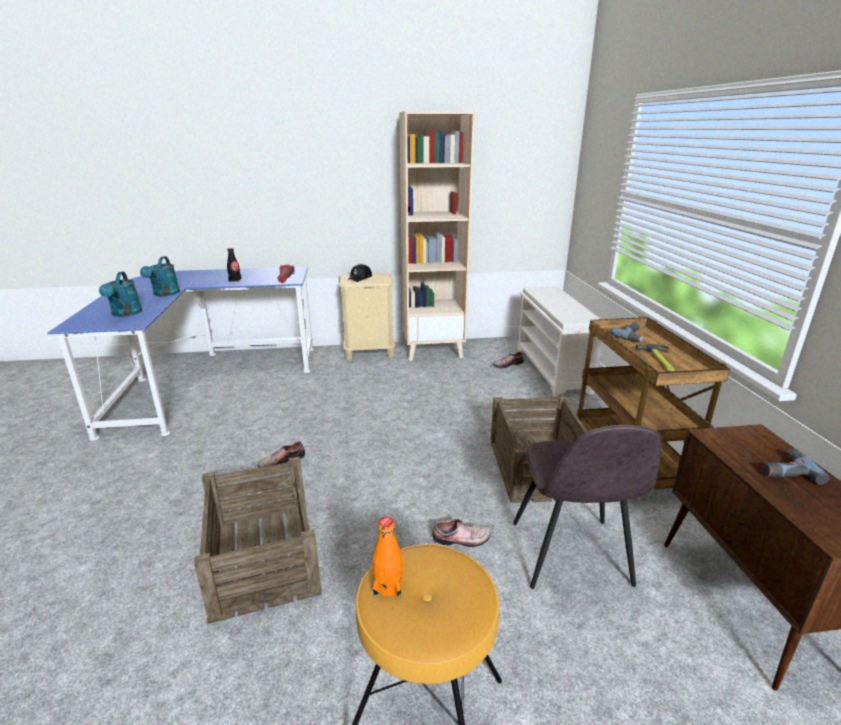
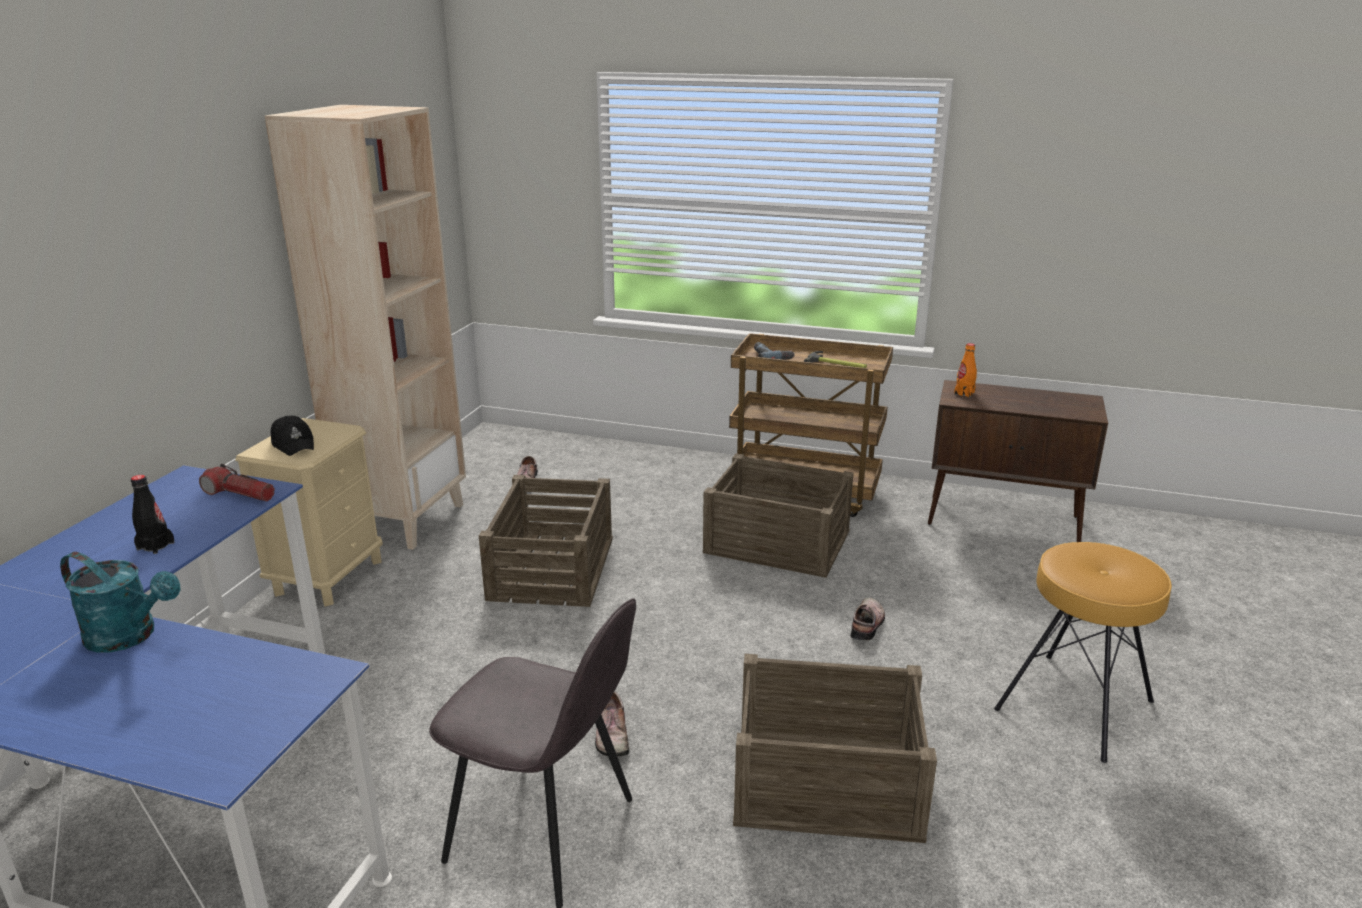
camera: 65 degrees left, 0 degrees up
(125, 314) = (225, 690): turquoise watering can -> none
(388, 586) = (1096, 582): orange bottle -> orange bottle (964, 393)
(424, 398) = (550, 568): none -> crate
(553, 370) = (577, 459): white shoe rack -> none
(570, 555) = (920, 572): grey chair -> grey chair (545, 832)
(784, 469) = (1010, 397): power drill -> none

